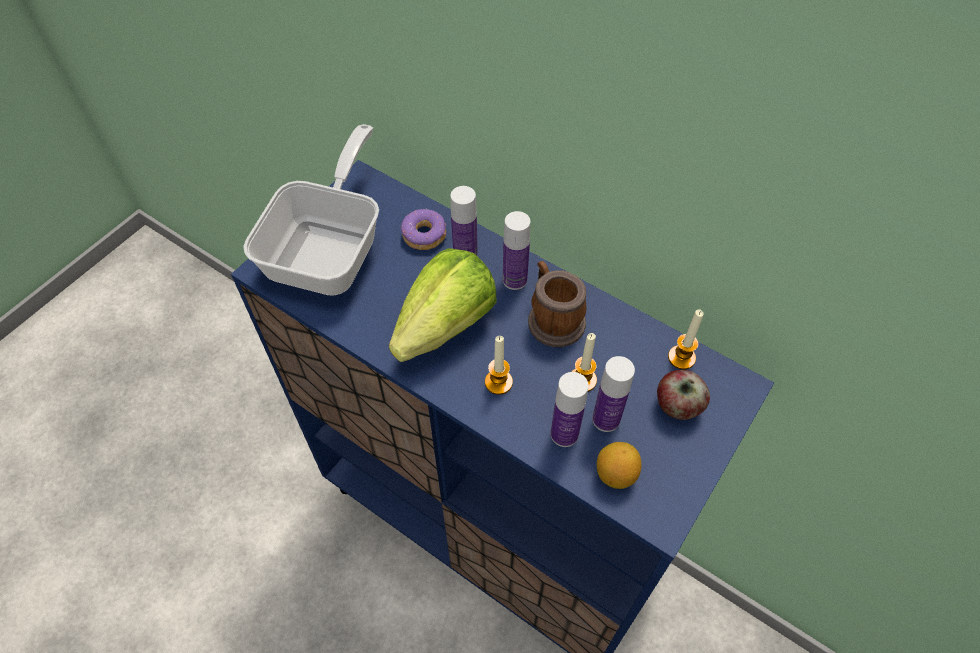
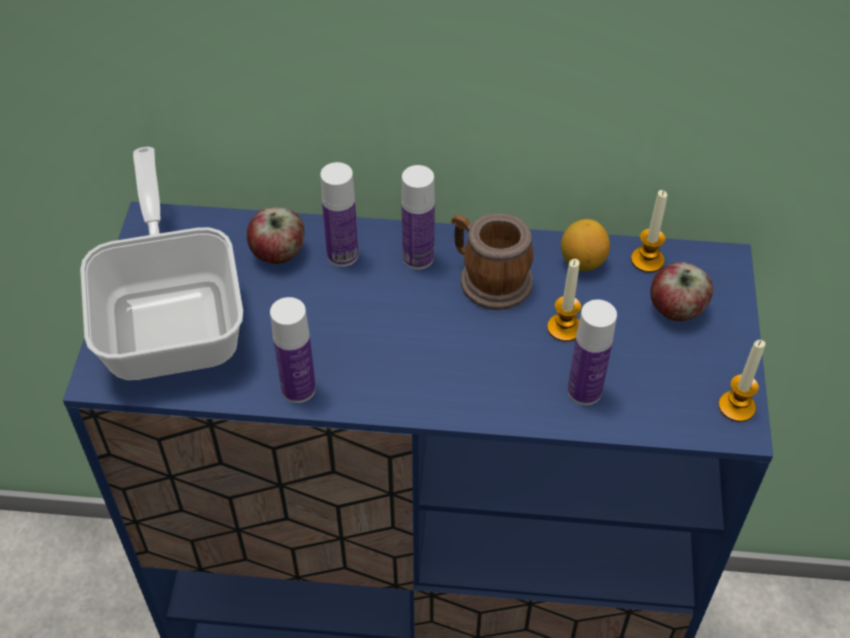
camera: 30 degrees left, 5 degrees down
(424, 235) = (278, 253): donut -> apple
(446, 326) = (376, 340): lettuce -> none
(498, 382) = (477, 372): candle -> candle (736, 407)
(606, 419) = (615, 356): bottle -> bottle (298, 389)
(615, 474) = (663, 404): lemon -> lemon (582, 261)

